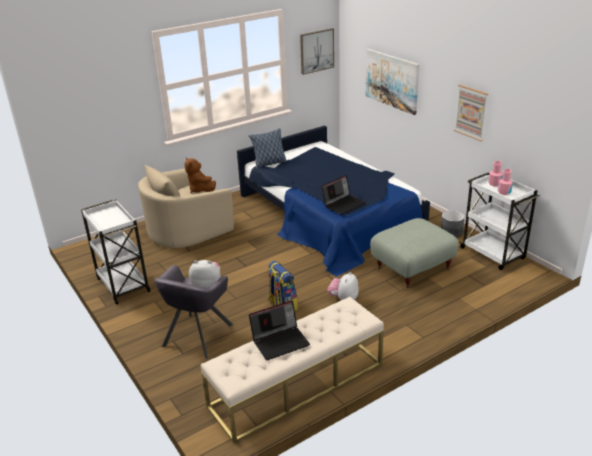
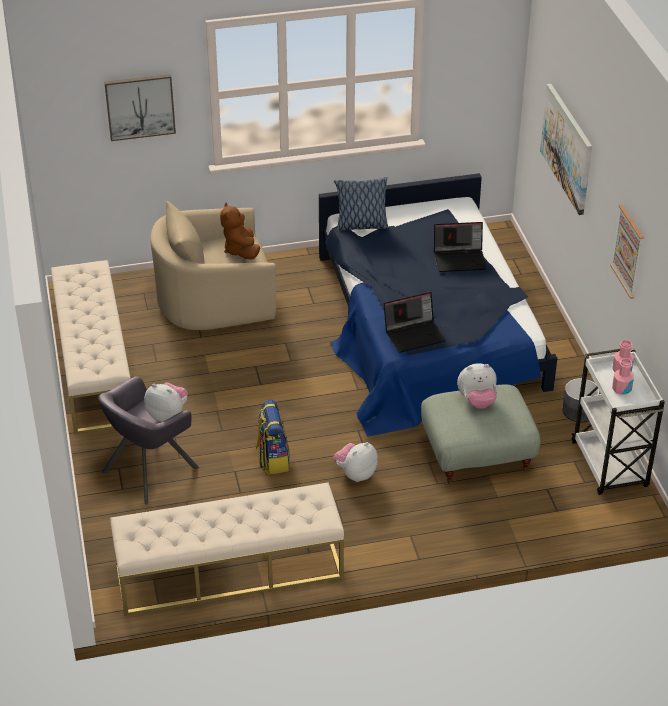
camera: 20 degrees right, 10 degrees up
(122, 284) = (94, 366): white cart -> beige bench
(280, 341) = (209, 517): laptop -> laptop (460, 259)
(316, 51) = (481, 60): picture -> picture (140, 106)
(407, 229) = (477, 401): none -> plush toy

